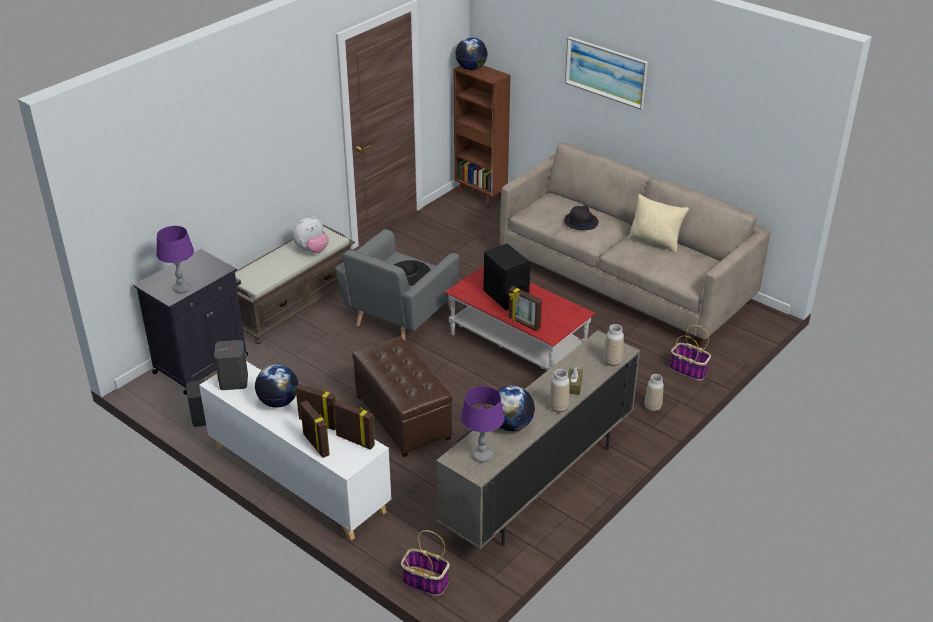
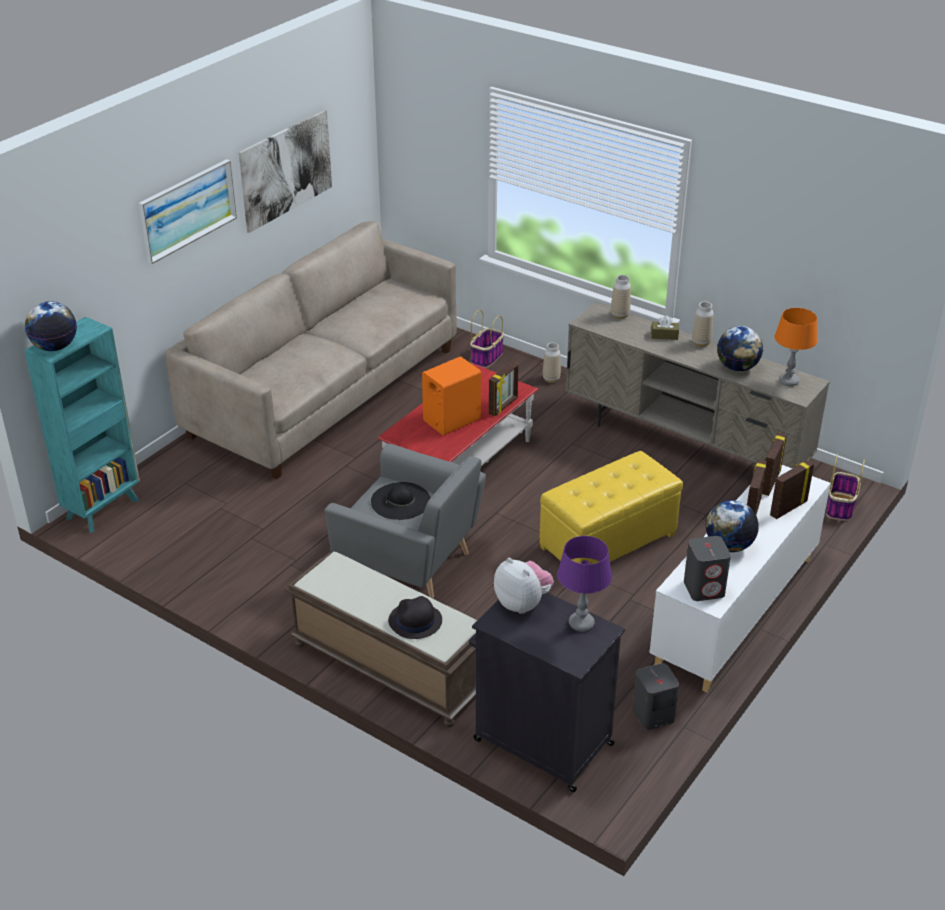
camera: 95 degrees left, 0 degrees up
(312, 250) = (366, 582): plush toy -> plush toy (523, 603)
(402, 417) = (608, 541): brown ottoman -> yellow ottoman
(480, 196) = (104, 508): brown bookcase -> turquoise bookcase
(482, 456) = (789, 381): purple table lamp -> orange table lamp
(505, 296) = (451, 420): black speaker -> orange speaker
(580, 222) = (308, 358): black hat -> black hat (415, 621)
(655, 242) = (348, 314): beige pillow -> none
(703, 113) = (286, 170): none -> picture

